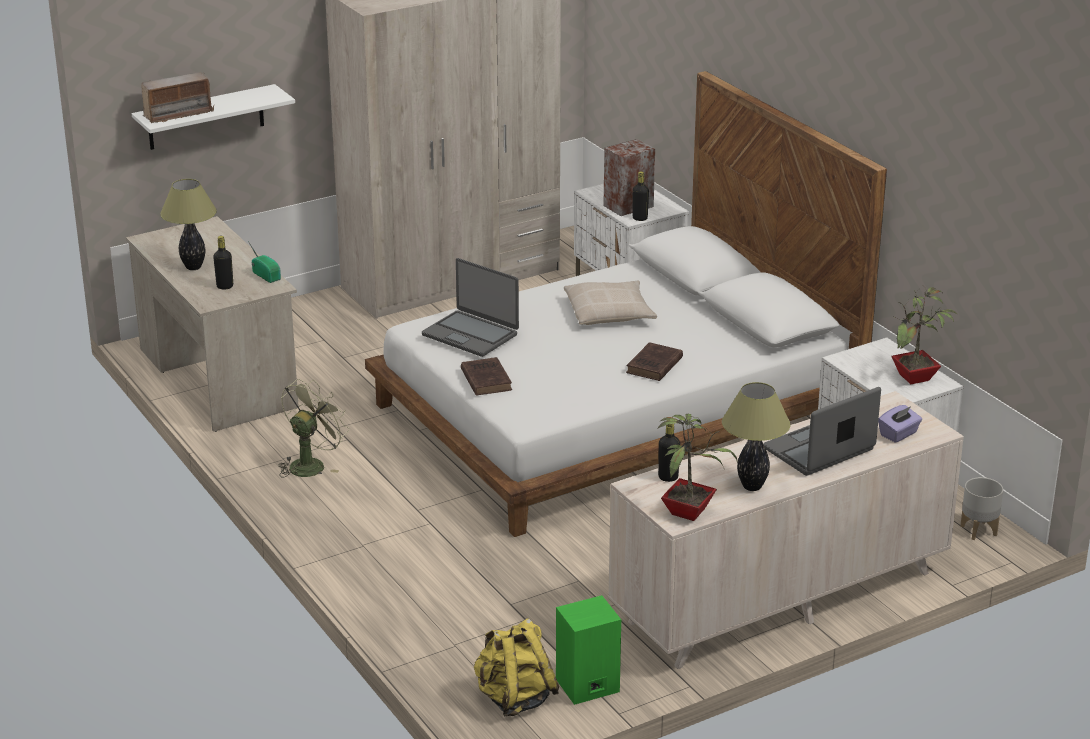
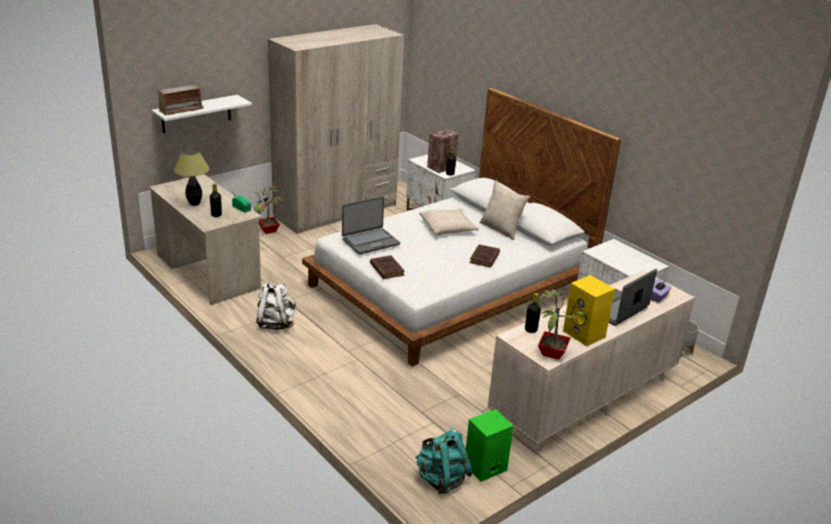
camera: 10 degrees left, 0 degrees up
(311, 464) = (275, 324): green fan -> white backpack
(470, 334) = (370, 242): laptop -> laptop turned 60 degrees counterclockwise
(515, 699) = (441, 480): yellow backpack -> turquoise backpack
(701, 318) = (501, 229): none -> beige pillow
(752, 487) = (585, 334): table lamp -> yellow speaker
(915, 379) = (640, 262): potted plant -> potted plant (269, 231)

